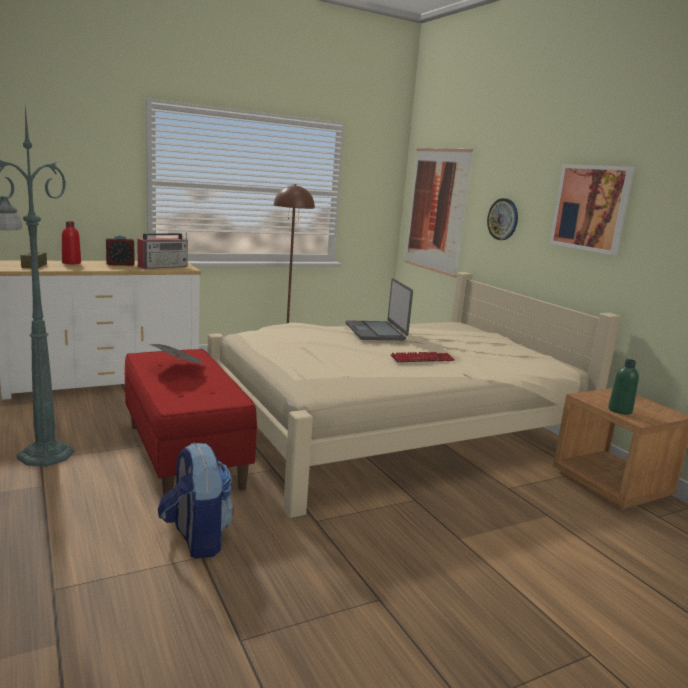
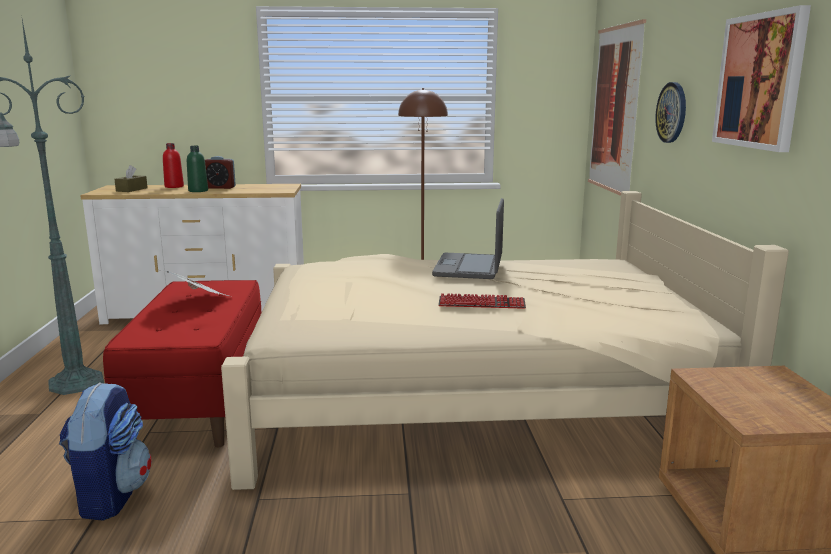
camera: 25 degrees right, 0 degrees up
(164, 266) = (261, 189): radio -> none
(620, 410) = (736, 402): green bottle -> green bottle (198, 191)

